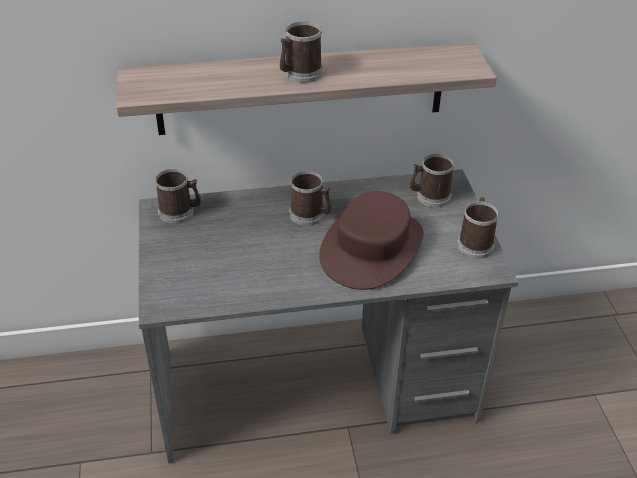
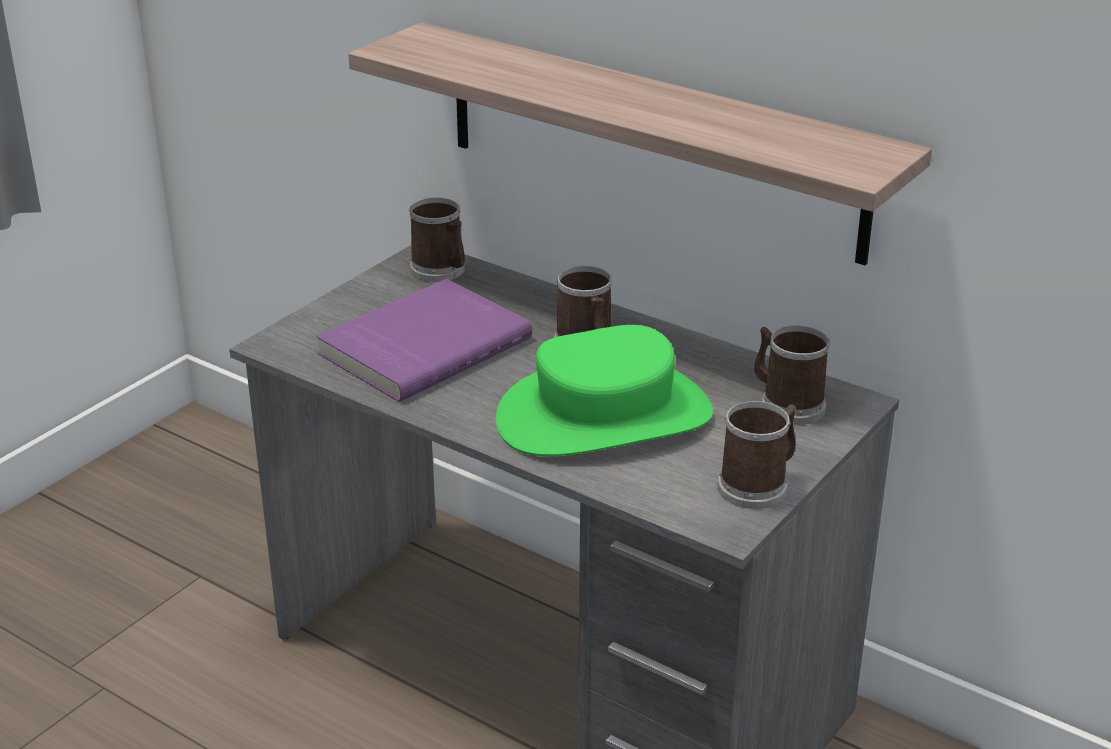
camera: 45 degrees right, 10 degrees down
(236, 260) = (422, 345): none -> purple book
(299, 74) = (606, 95): mug -> none
(372, 248) = (604, 416): brown hat -> green hat

